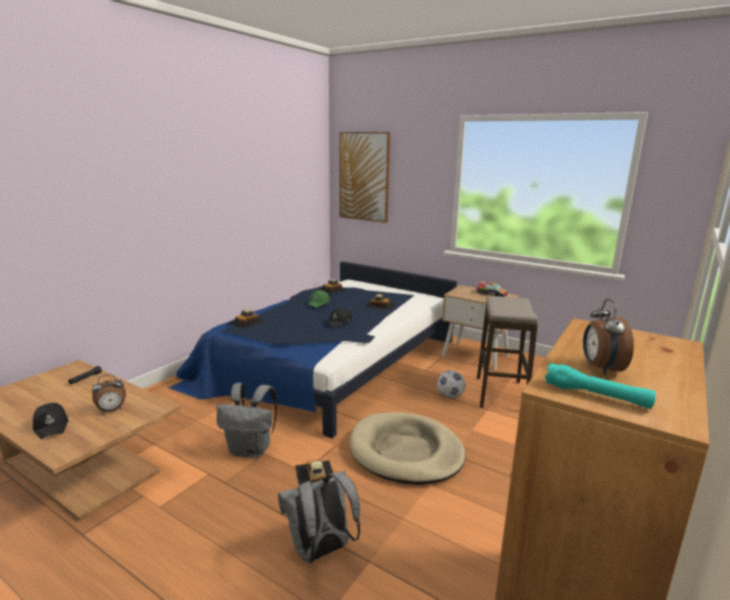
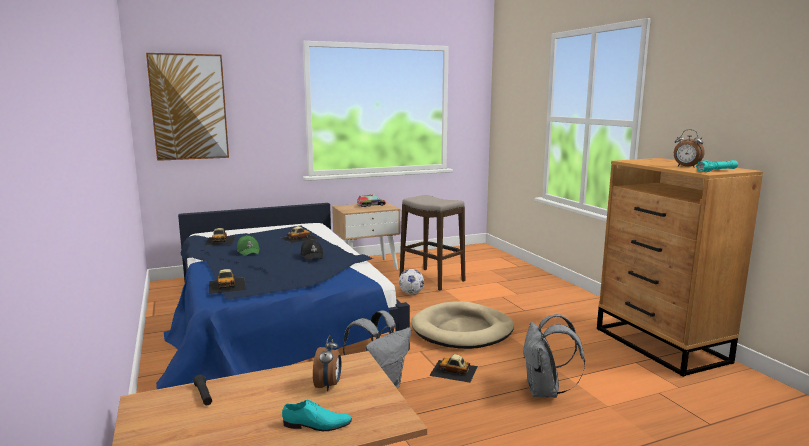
camera: 55 degrees left, 5 degrees down
(51, 426) = (317, 424): black cap -> turquoise shoe

